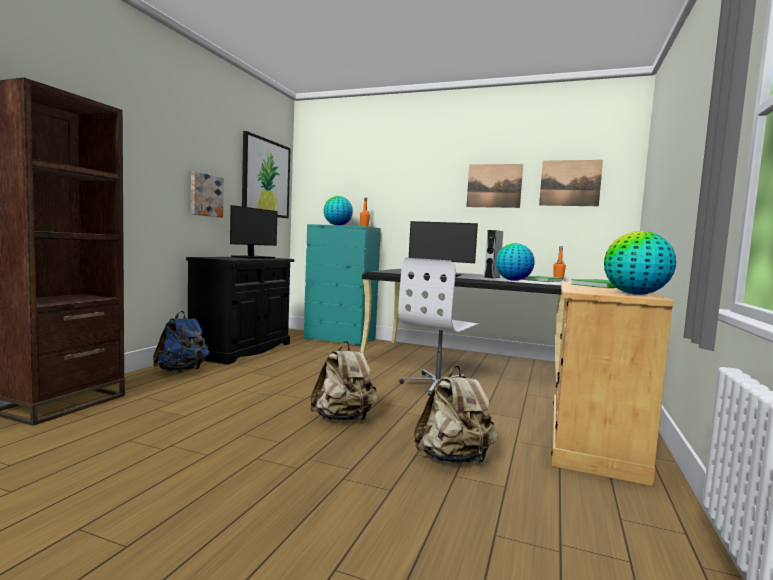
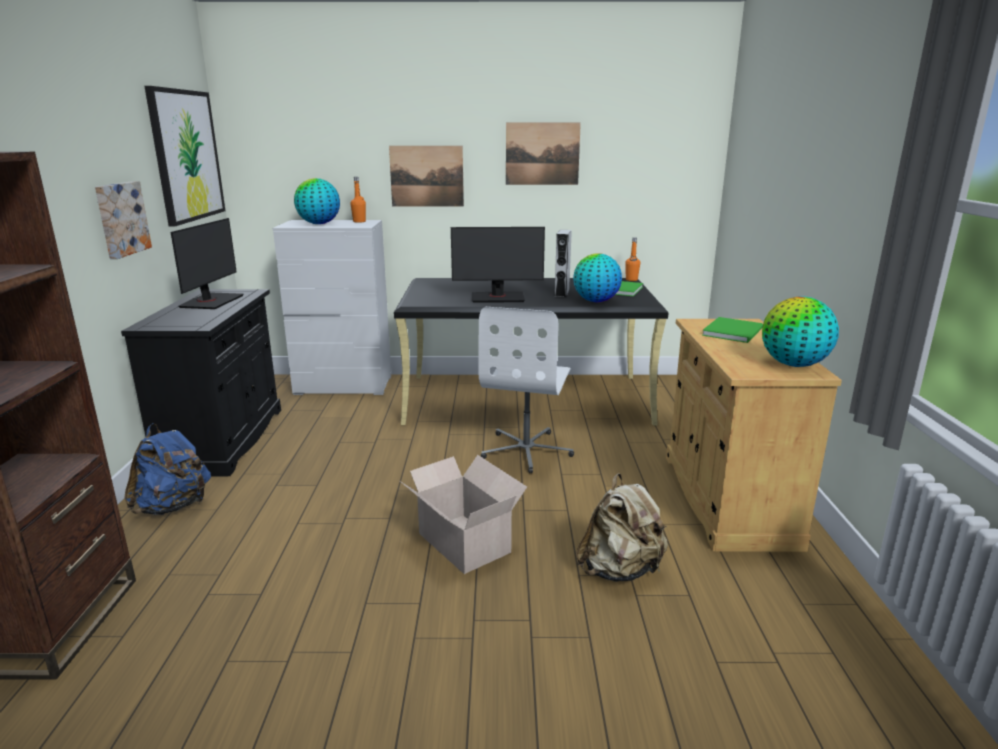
camera: 20 degrees left, 15 degrees up
(340, 339) = (344, 386): turquoise dresser -> white dresser
(343, 419) = (463, 541): beige backpack -> cardboard box
(570, 183) = (640, 150): picture -> picture (427, 176)

